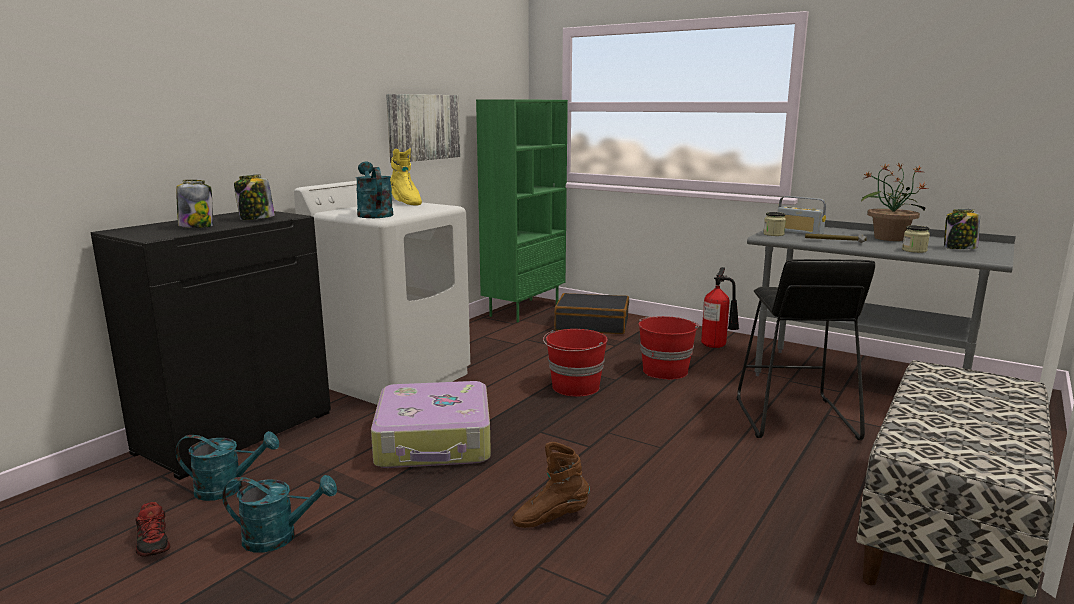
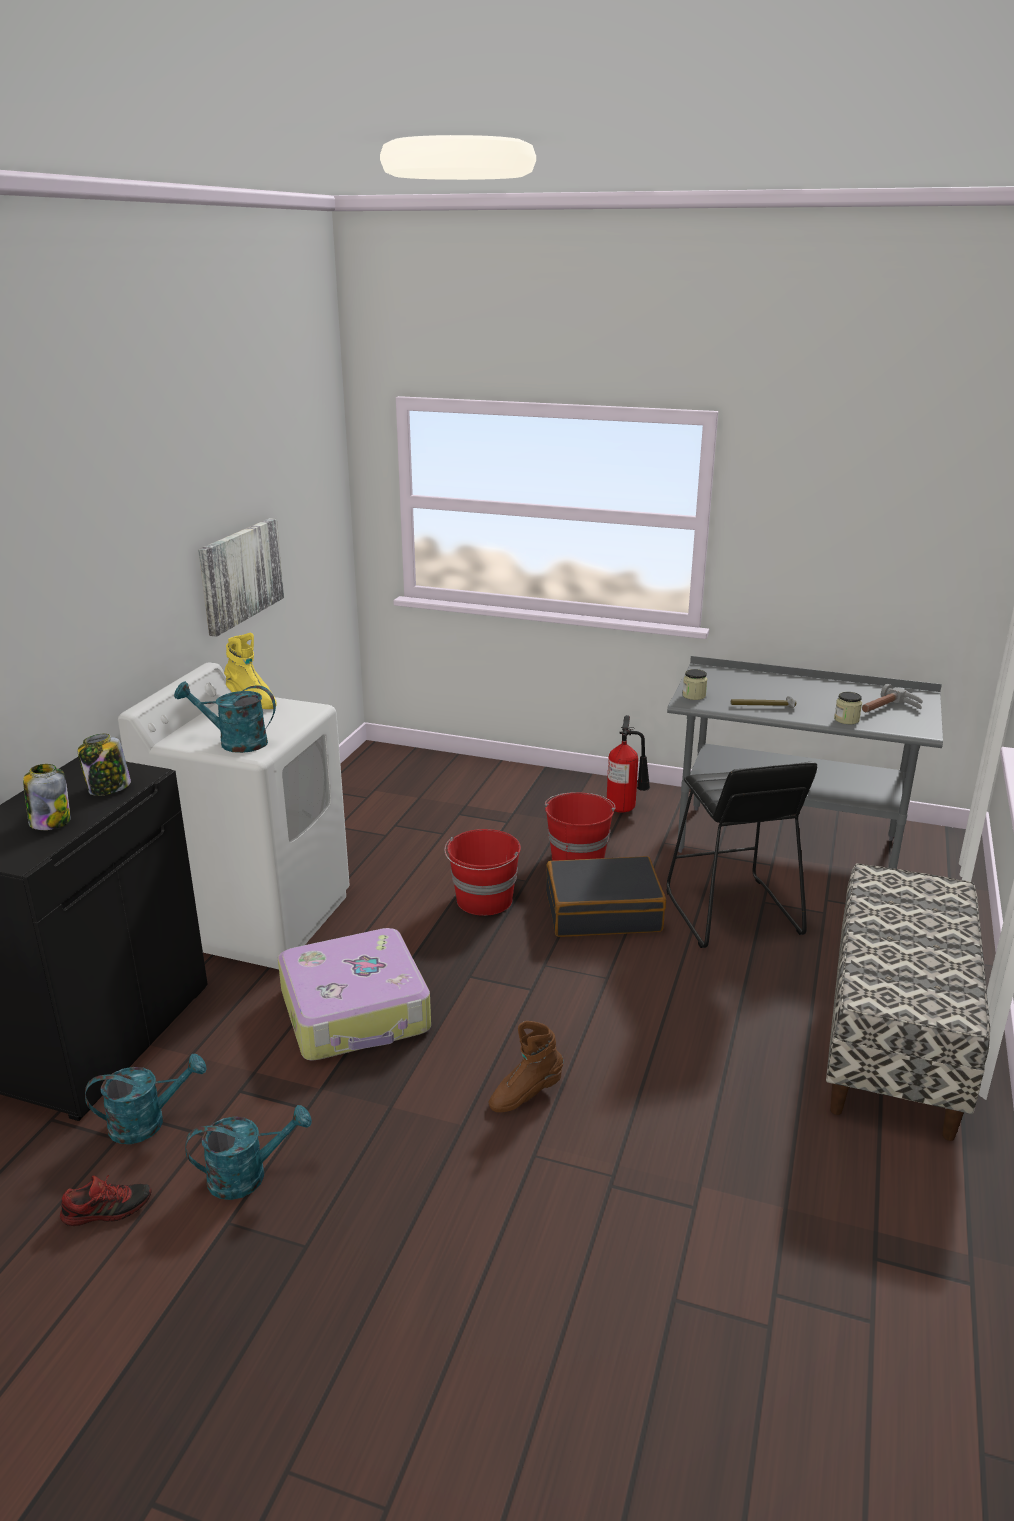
camera: 15 degrees left, 10 degrees up
(154, 541) = (107, 1209): shoe -> shoe turned 60 degrees counterclockwise
(373, 214) = (234, 742): turquoise watering can -> turquoise watering can turned 45 degrees counterclockwise
(524, 310) = (370, 770): green bookcase -> none
(592, 325) = (467, 788): black suitcase -> black suitcase (603, 911)
(799, 232) = (720, 688): radio -> none
(888, 238) = (816, 692): potted plant -> none
(959, 248) = (889, 709): jar -> hammer

